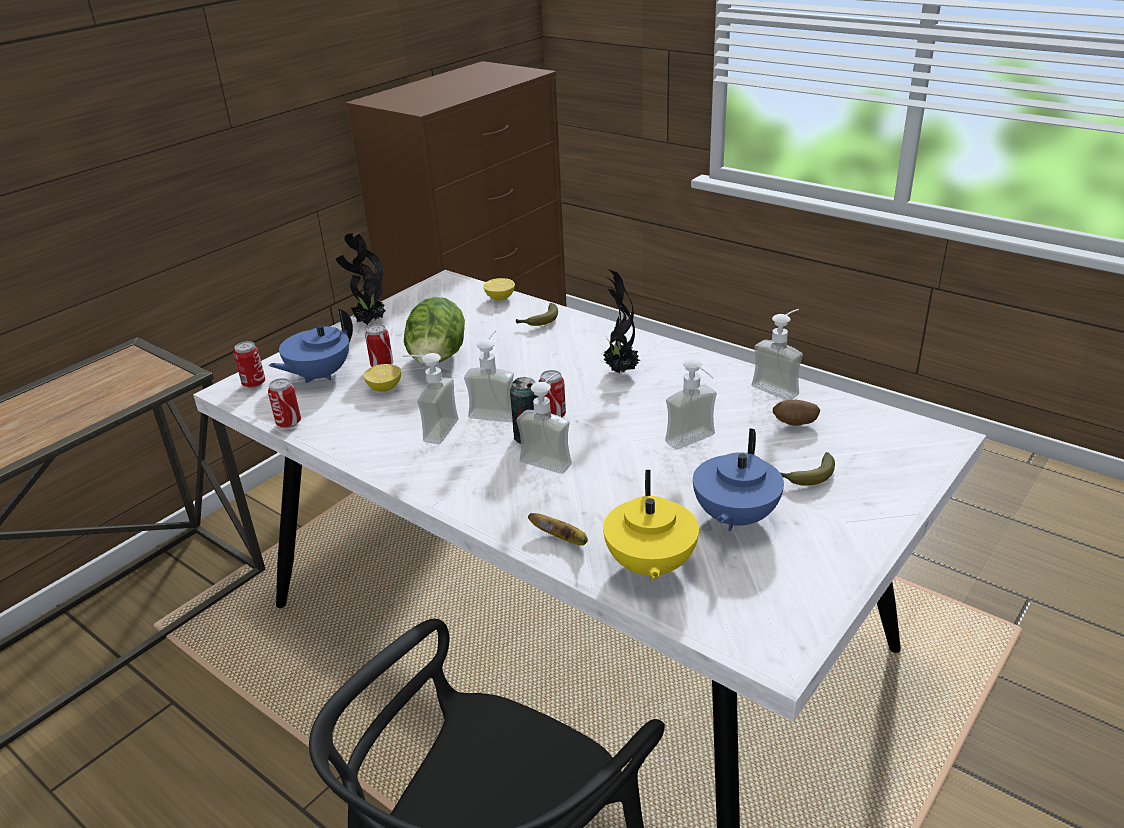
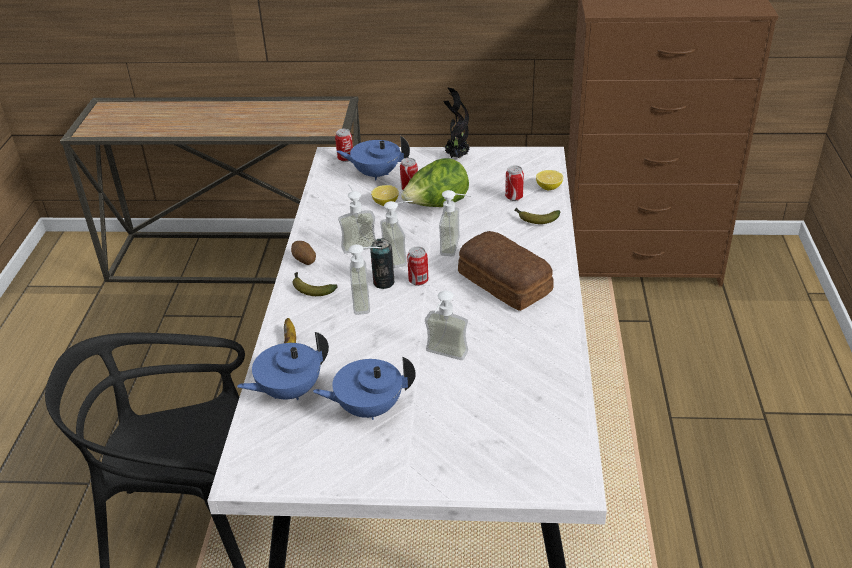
camera: 55 degrees right, 5 degrees up
(289, 423) = (317, 192): can -> can (514, 197)
(619, 371) = (504, 283): potted plant -> bread
(649, 566) = (289, 391): yellow teapot -> blue teapot
(780, 387) = (564, 368): soap dispenser -> soap dispenser (457, 247)
(794, 424) = (515, 395): potato -> potato (304, 261)
(805, 477) = (447, 425): banana -> banana (311, 288)

